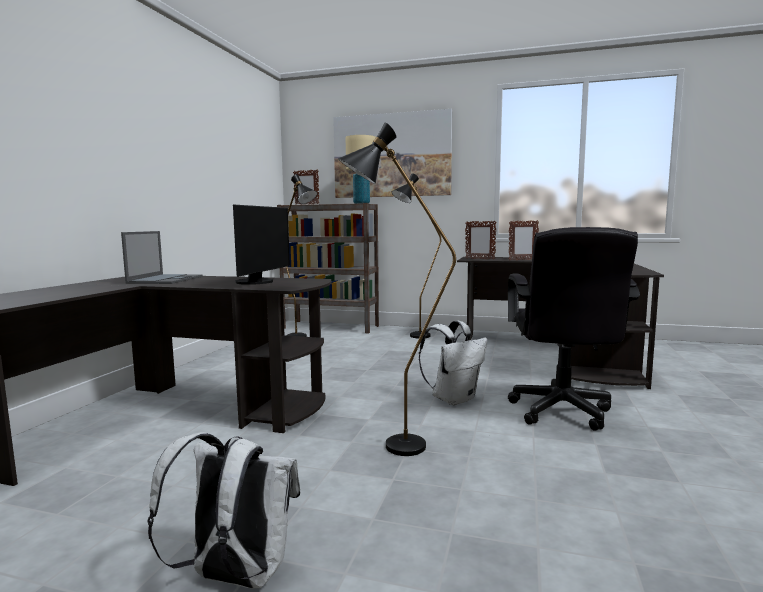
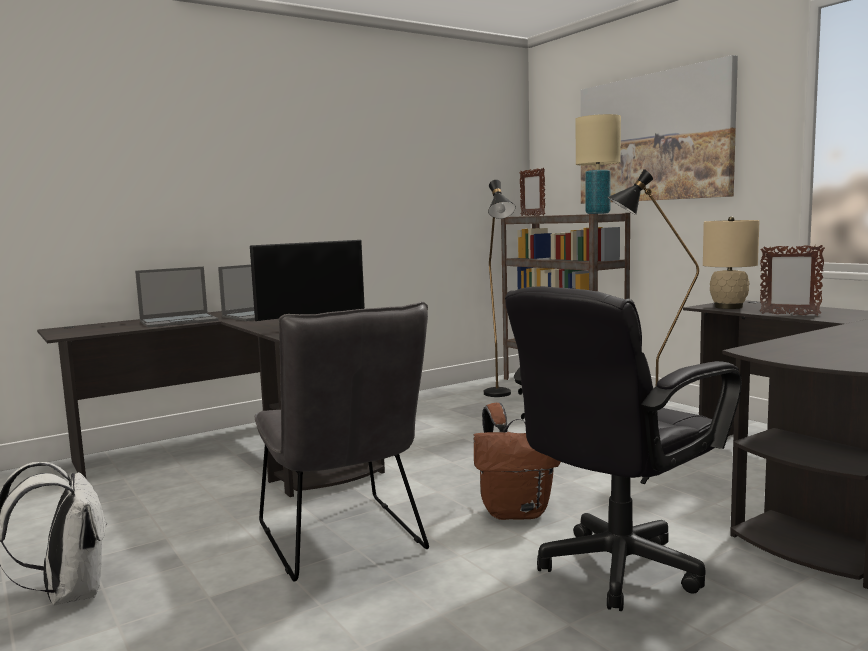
camera: 40 degrees right, 0 degrees up
(87, 288) = (180, 321): none -> laptop
(390, 447) = (344, 541): black floor lamp -> grey chair
(454, 399) = (517, 512): white backpack -> brown backpack
(479, 259) = (729, 307): picture frame -> beige table lamp

